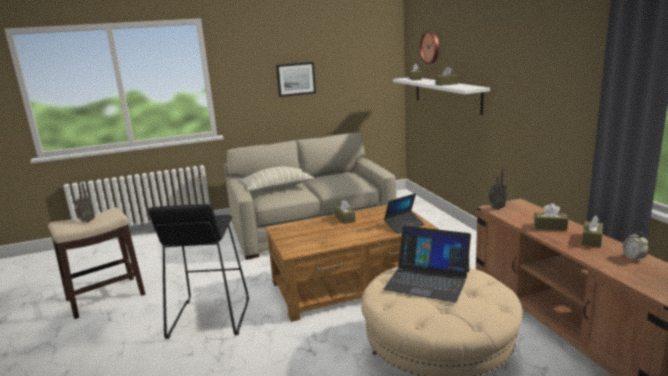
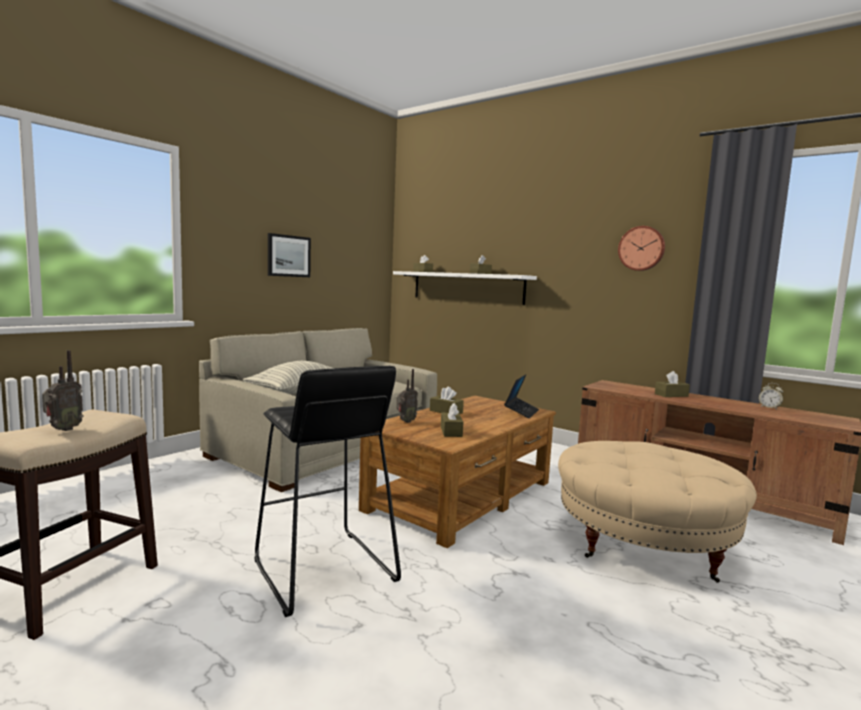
camera: 35 degrees left, 10 degrees down
(427, 279) = (625, 452): laptop -> none
(430, 47) = (442, 238): wall clock -> wall clock (641, 248)
(495, 208) = (601, 387): radio -> radio (405, 421)
(591, 240) = (718, 400): brown tissue box -> brown tissue box (451, 431)

